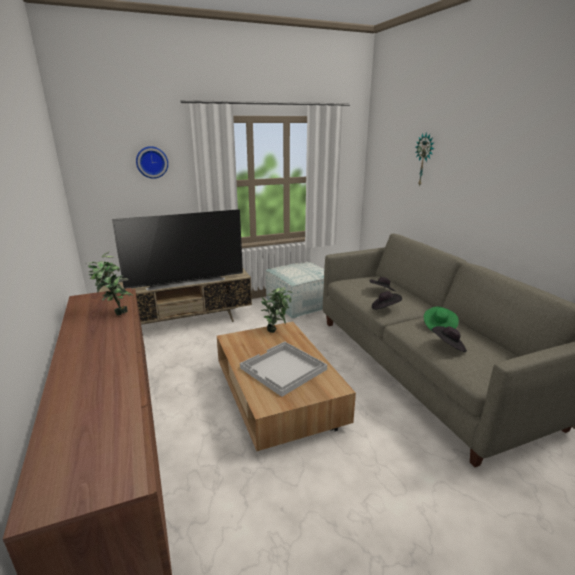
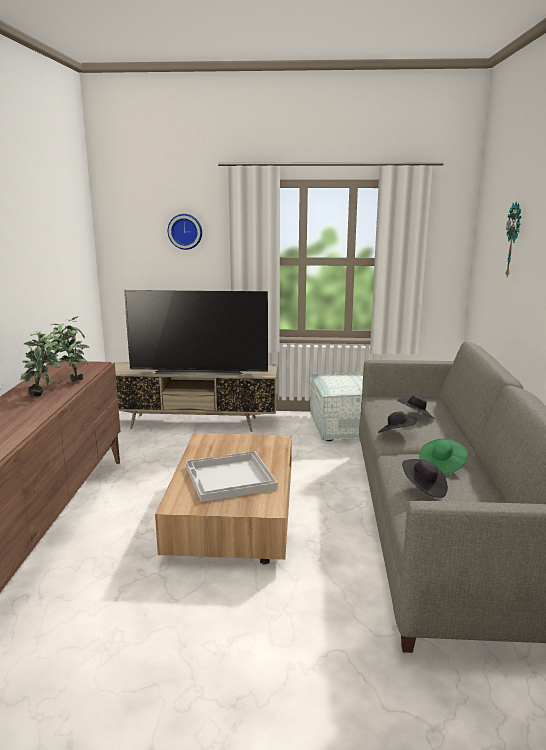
camera: 25 degrees right, 5 degrees down
(277, 330) = (263, 440): potted plant -> potted plant (45, 395)

